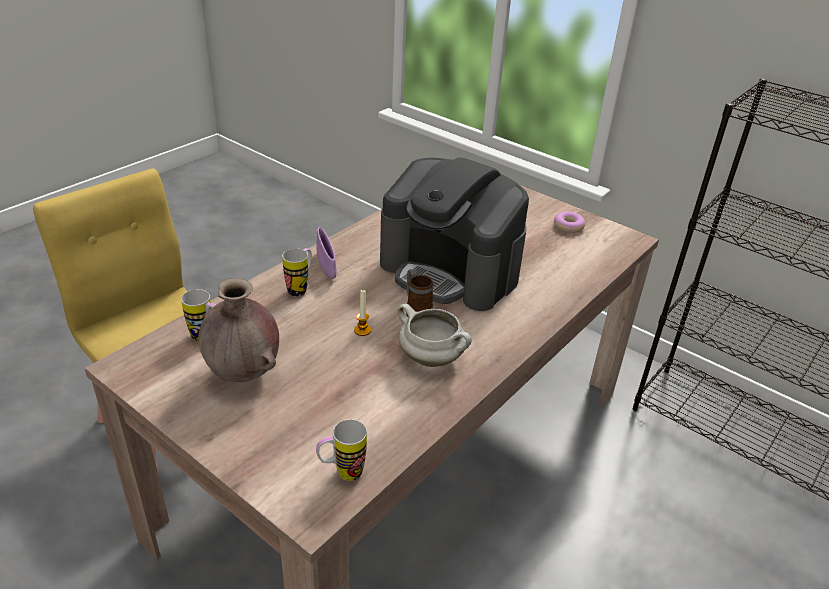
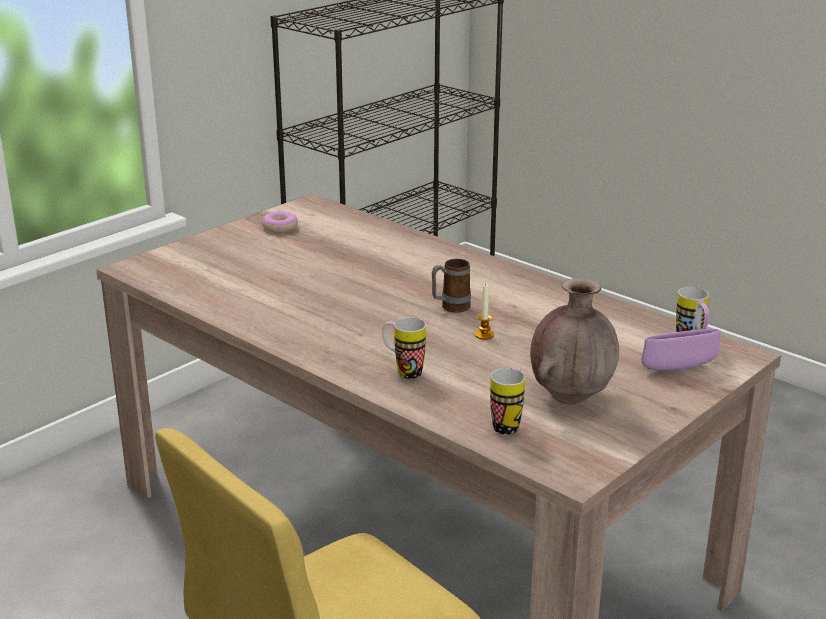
camera: 85 degrees left, 10 degrees down
(326, 267) = (356, 357): purple bowl -> purple bowl (679, 368)
(432, 358) = (525, 302): white cooking pot -> none
(450, 271) = (368, 288): coffee machine -> none

